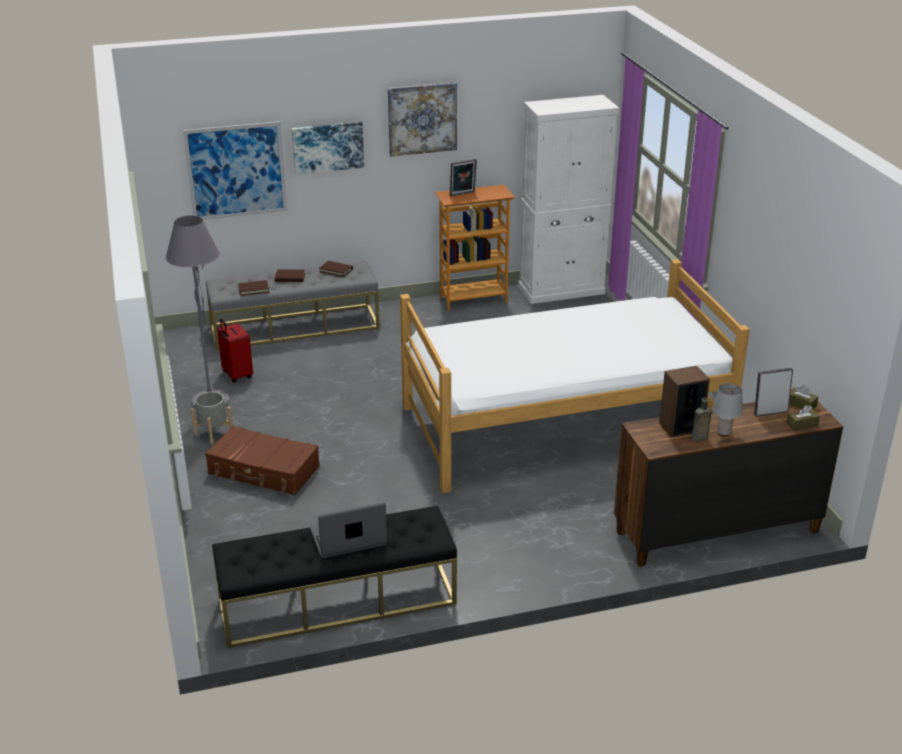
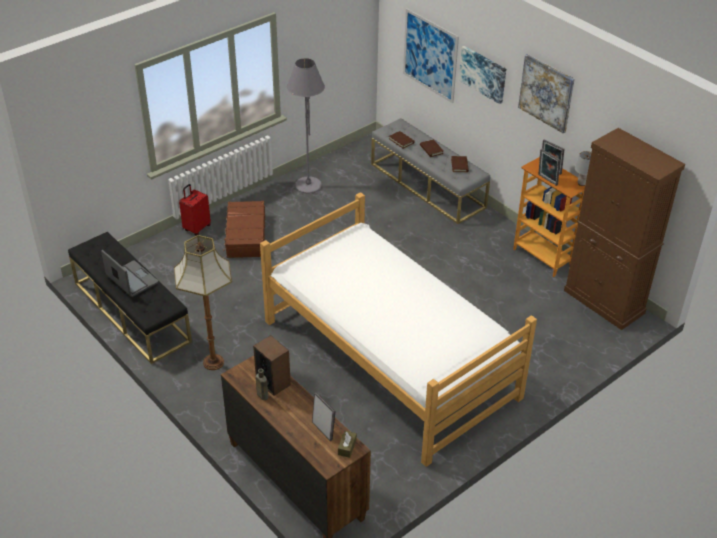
camera: 65 degrees right, 10 degrees up
(213, 433) = (274, 201): grey planter -> none
(236, 375) = (346, 184): red suitcase -> red suitcase (196, 228)
(478, 199) = (547, 180): none -> picture frame
(488, 550) = (212, 362): none -> floor lamp
(561, 290) = (604, 302): white cabinet -> brown cabinet
(724, 433) = (277, 408): grey table lamp -> grey table lamp (582, 183)
(802, 424) = (314, 452): brown tissue box -> none

